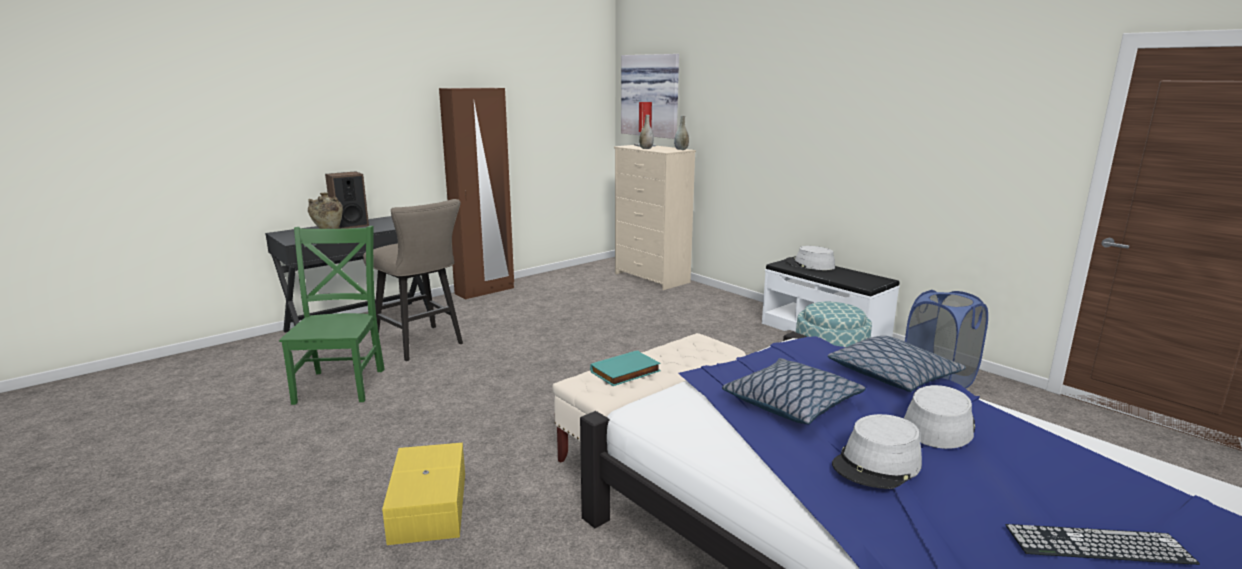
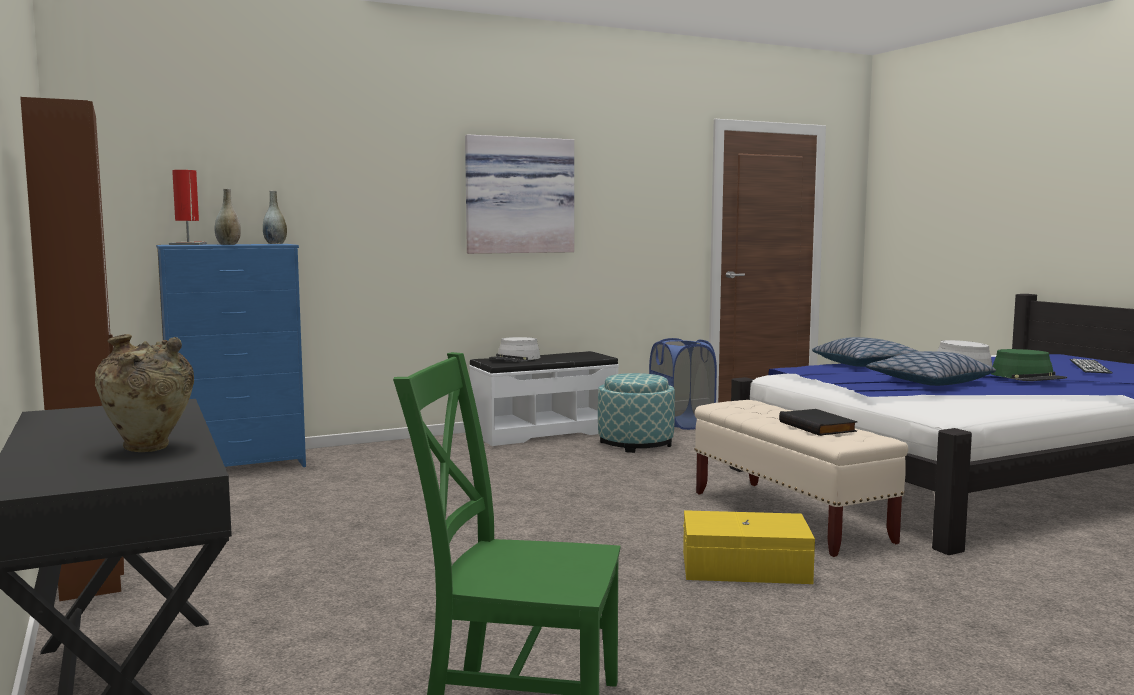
camera: 75 degrees left, 10 degrees down
(350, 225) = (74, 438): speaker -> none
(422, 345) = (363, 633): beige stool -> none
(427, 507) = (954, 626): yellow storage box -> yellow storage box (746, 568)
(626, 372) = (819, 426): turquoise book -> black book
(651, 95) = (160, 162): picture -> picture (518, 195)
(651, 278) = (239, 466): beige dresser -> blue dresser
(877, 464) = (1028, 377): grey hat -> green hat

